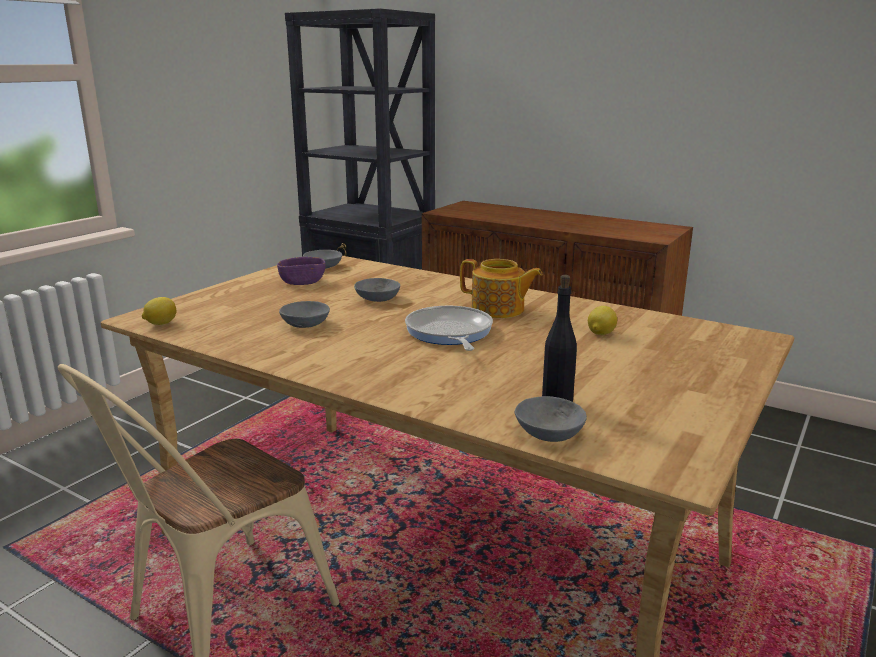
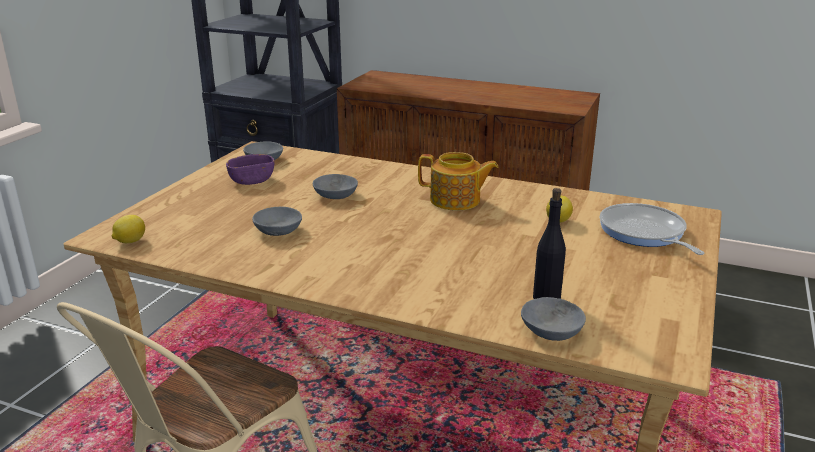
camera: 10 degrees left, 5 degrees up
(449, 333) = (421, 231): frying pan -> frying pan (644, 233)

